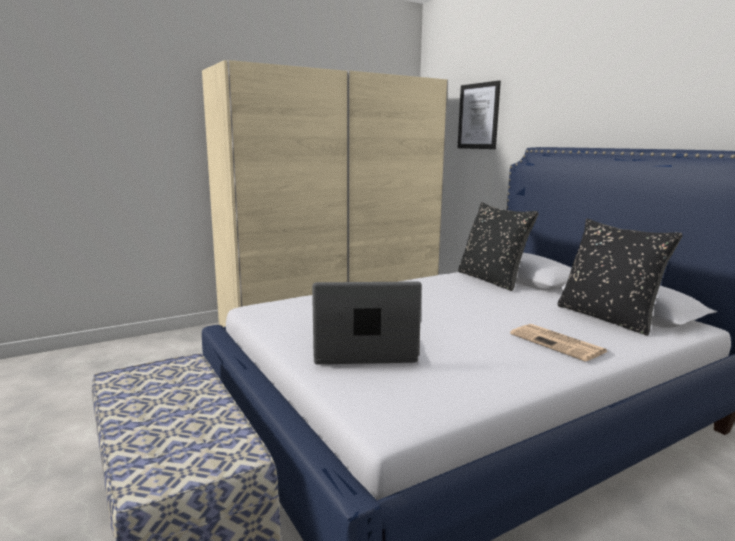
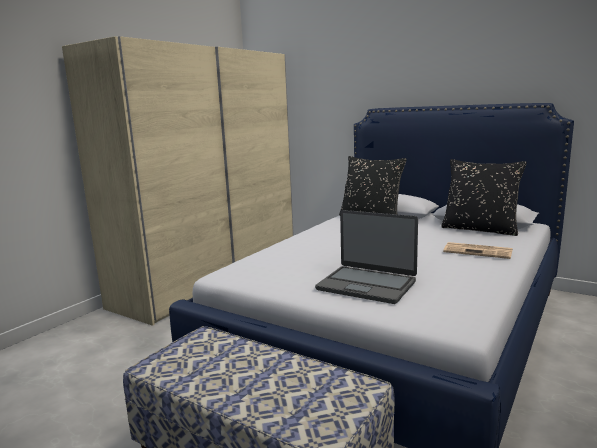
camera: 25 degrees left, 0 degrees up
(364, 350) = (367, 285): laptop -> laptop turned 120 degrees counterclockwise
(478, 116) = (312, 85): picture -> none

